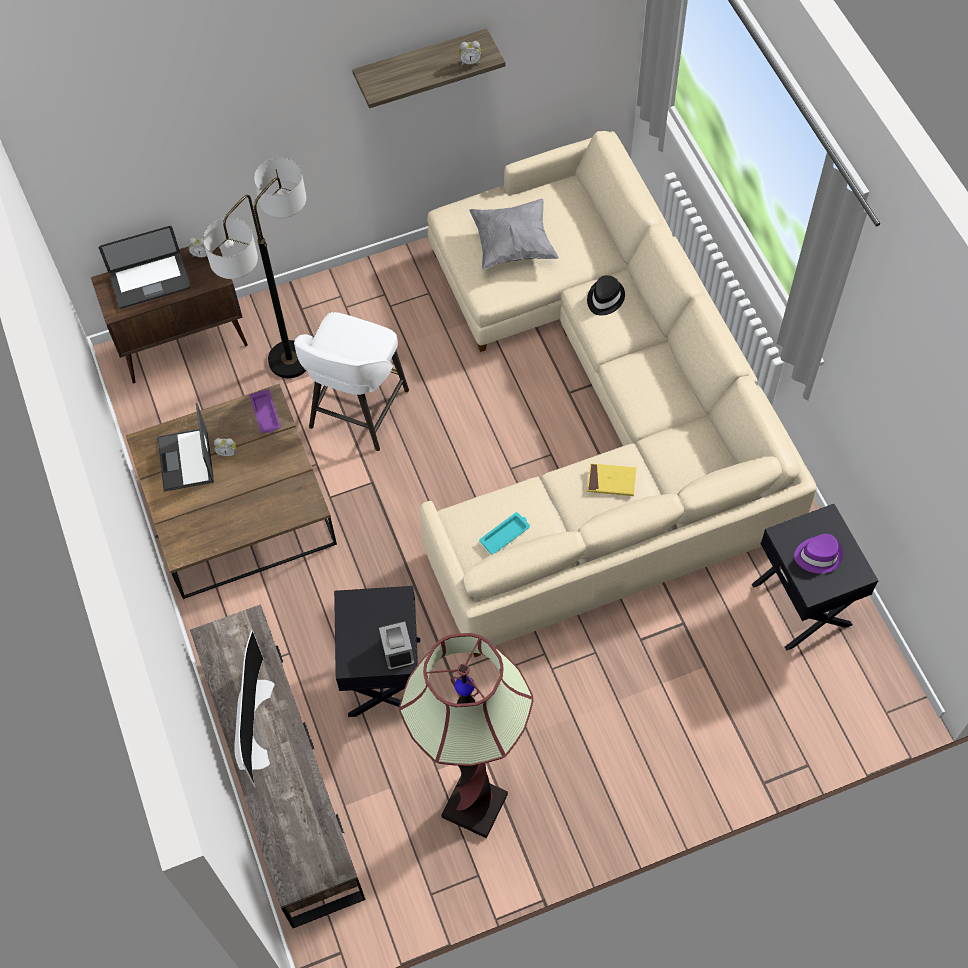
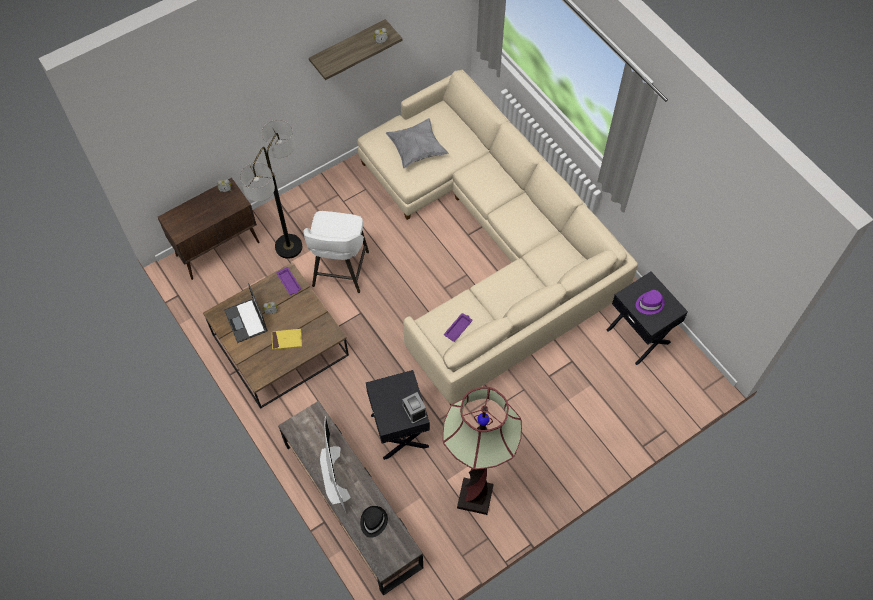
camera: 15 degrees left, 0 degrees up
(150, 282) = (197, 212): laptop -> none
(505, 534) = (458, 328): turquoise tray -> purple tray
(604, 298) = (481, 173): black hat -> black hat (373, 522)
(611, 481) = (514, 283): yellow book -> yellow book (287, 340)

